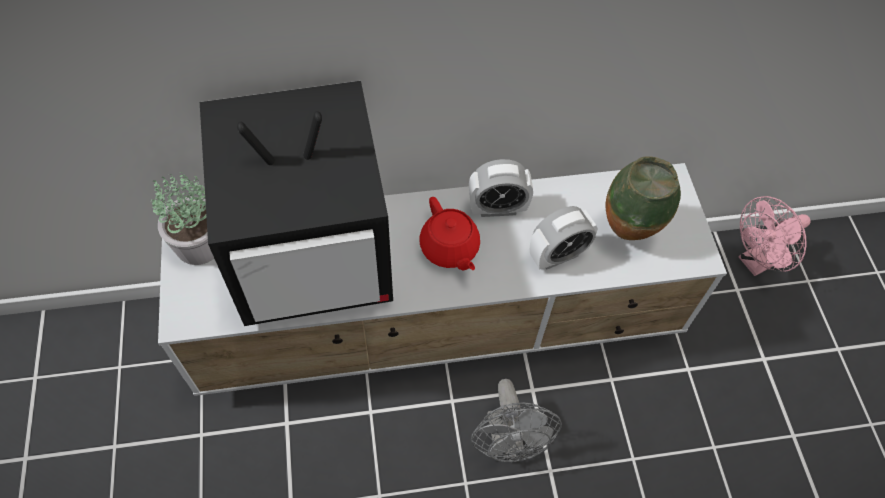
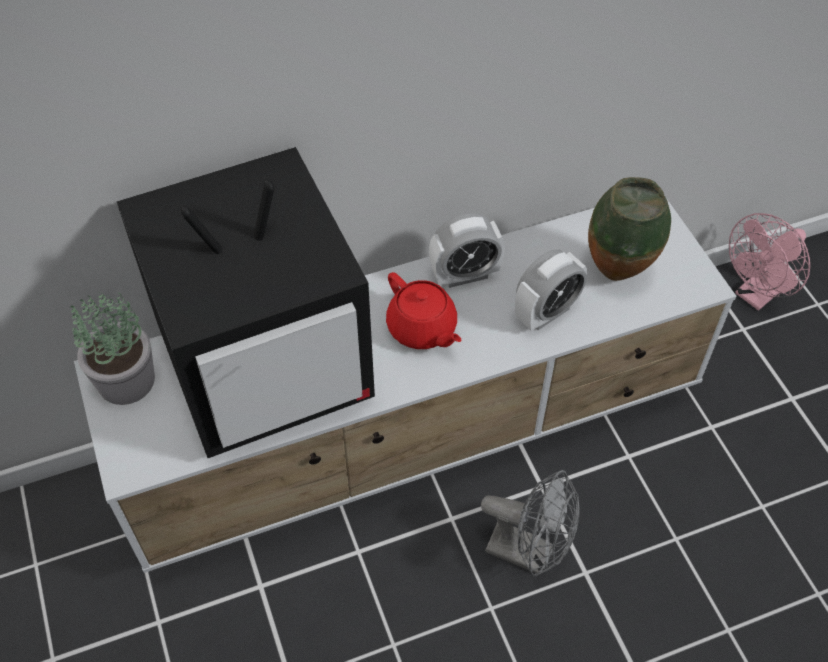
camera: 10 degrees left, 5 degrees down
(508, 443) = (529, 552): grey fan -> grey fan turned 45 degrees counterclockwise

